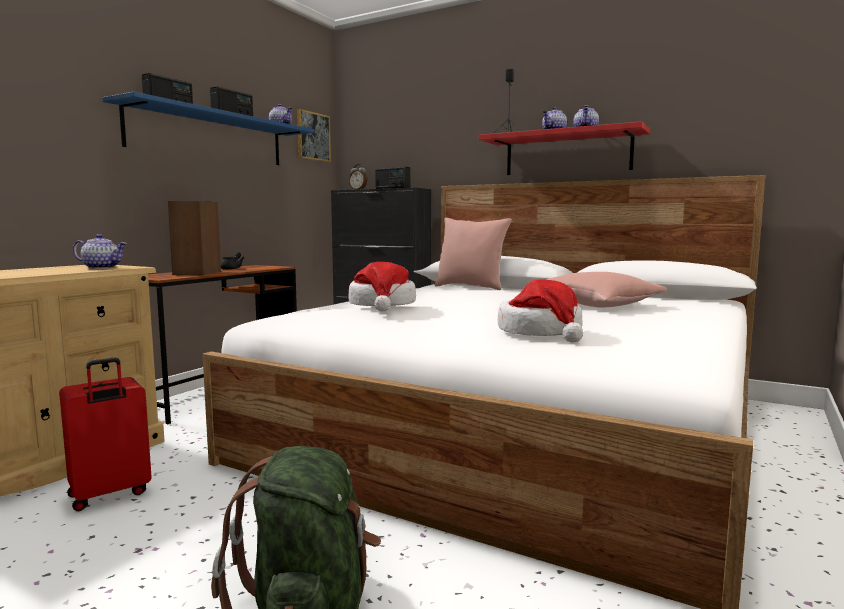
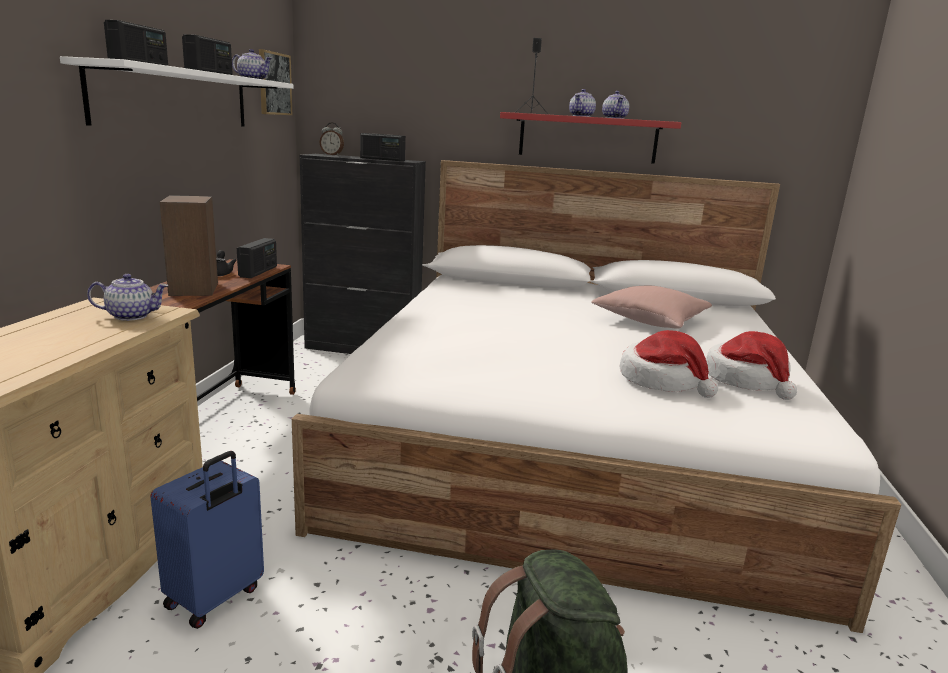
camera: 20 degrees left, 10 degrees up
(110, 495) = (215, 598): red suitcase -> blue suitcase
(210, 137) = (176, 99): blue shelf -> white shelf
(263, 268) = (258, 272): none -> radio
(382, 305) = (468, 340): hat -> hat (747, 380)
(471, 287) = (492, 285): pink pillow -> none

